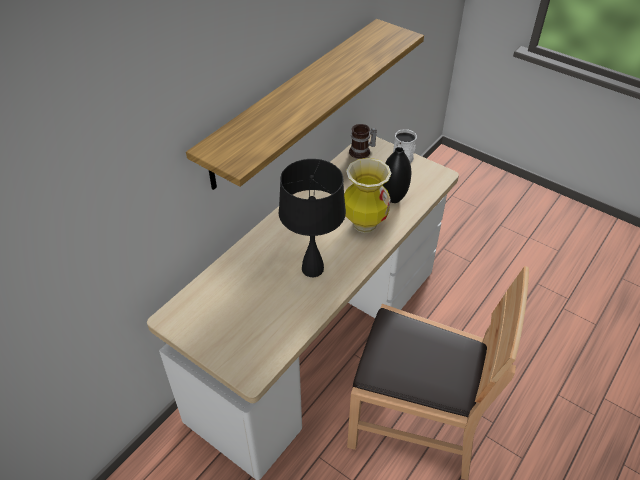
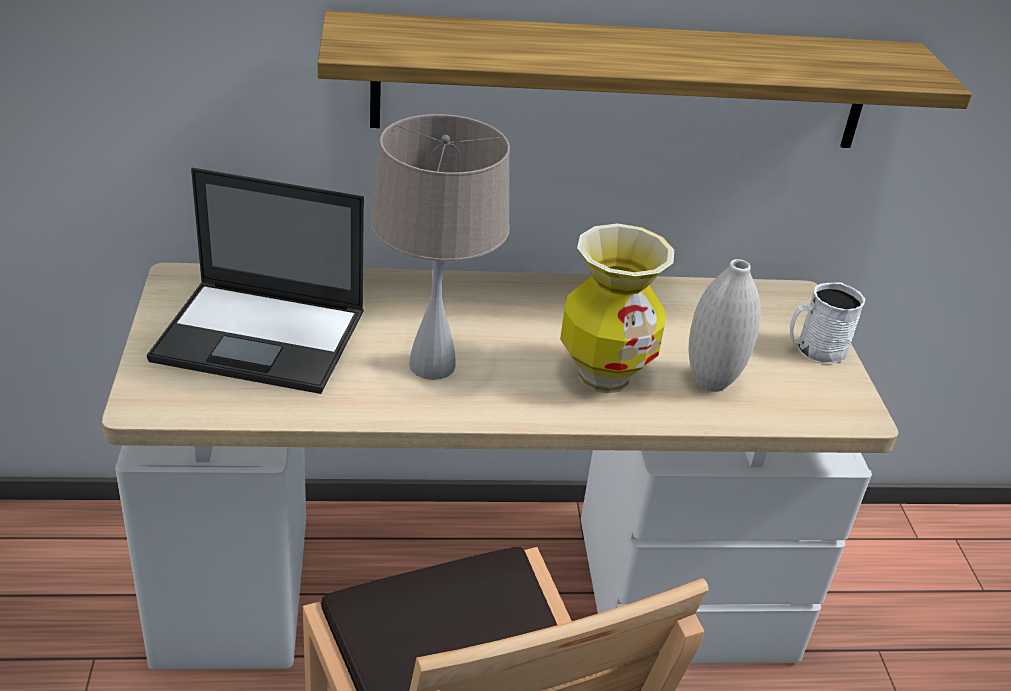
camera: 45 degrees right, 10 degrees down
(242, 311) = (263, 336): none -> laptop
(313, 268) = (433, 366): black table lamp -> beige table lamp
(362, 152) = (764, 298): mug -> none
(393, 198) = (711, 382): black vase -> white vase

